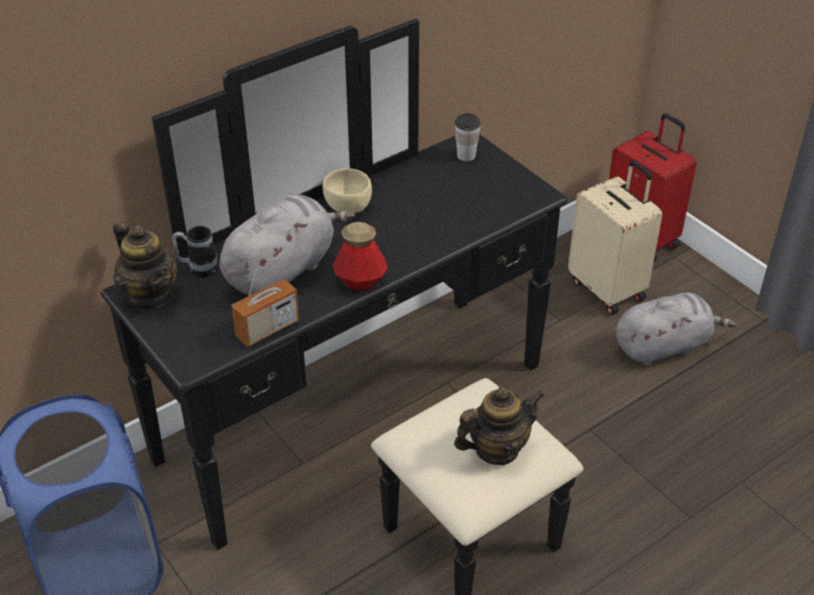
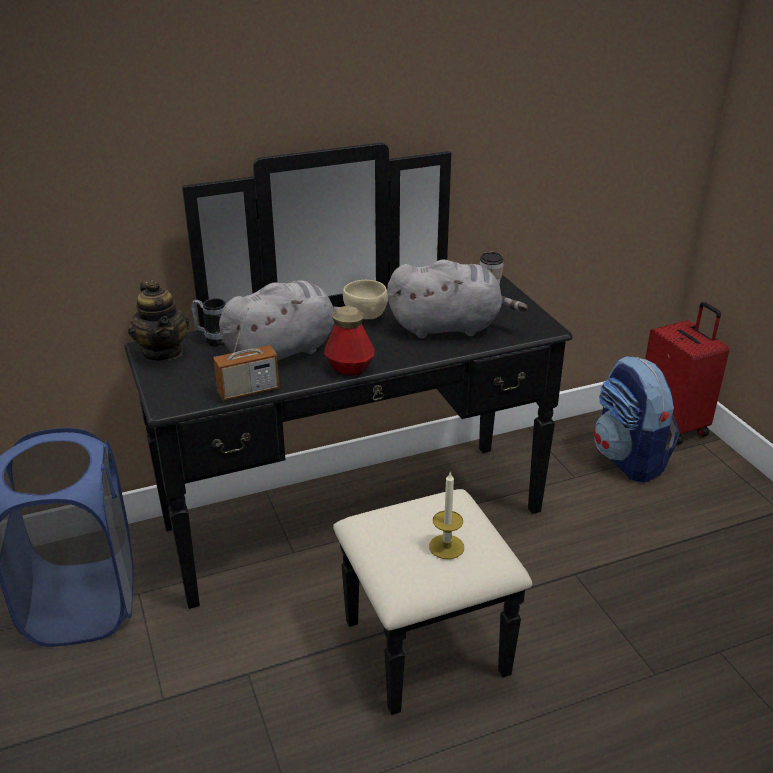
camera: 15 degrees right, 10 degrees down
(496, 449) = (446, 547): teapot -> candle
(608, 289) = (629, 459): beige suitcase -> backpack
(664, 346) = (670, 516): grey plush toy -> grey plush toy (449, 327)

